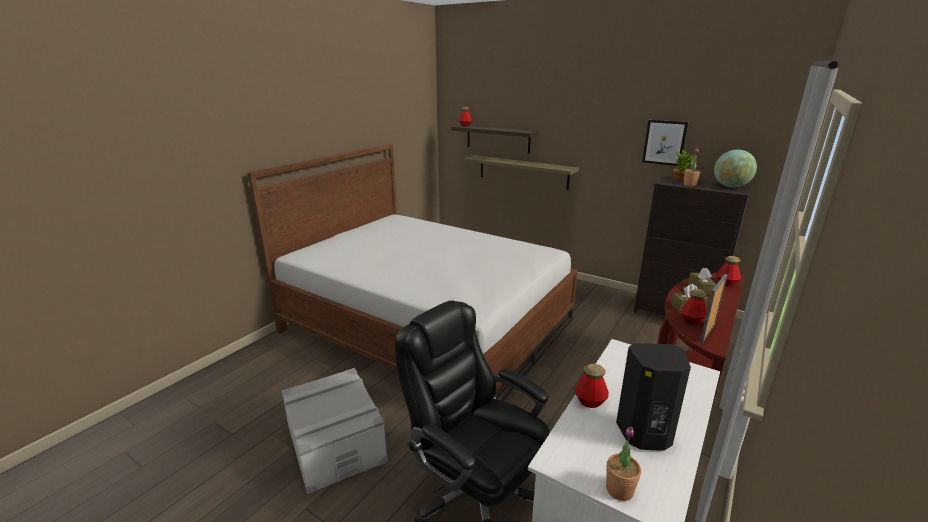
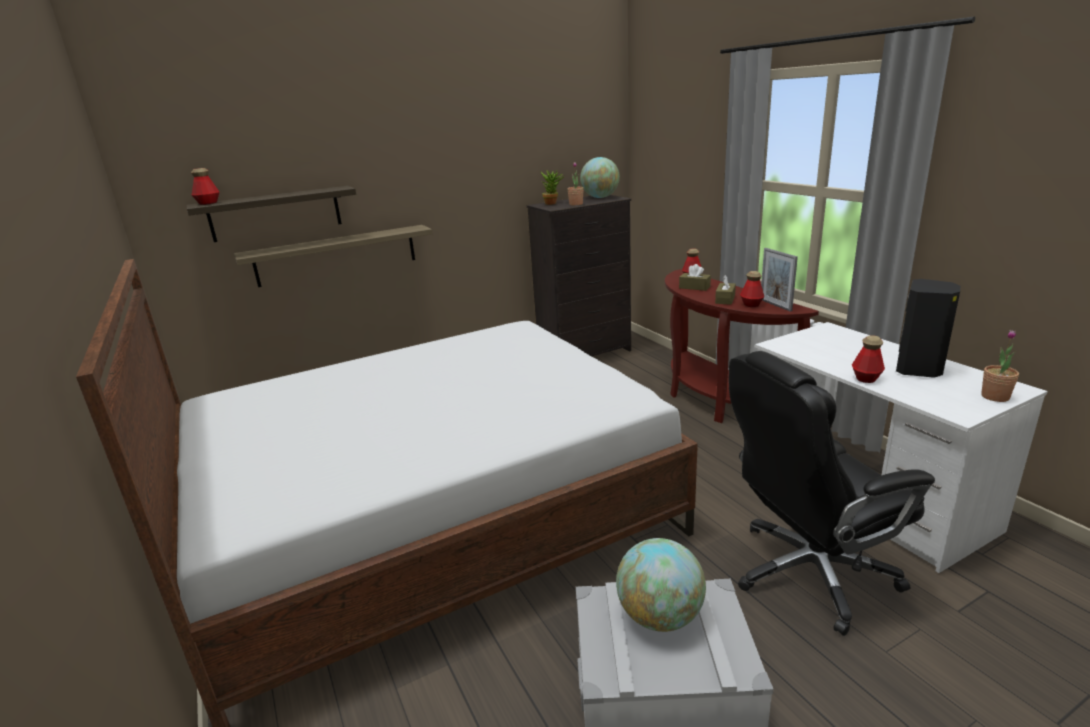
camera: 60 degrees left, 0 degrees up
(341, 401) = (660, 617): none -> globe
(664, 142) = (515, 167): picture -> none

